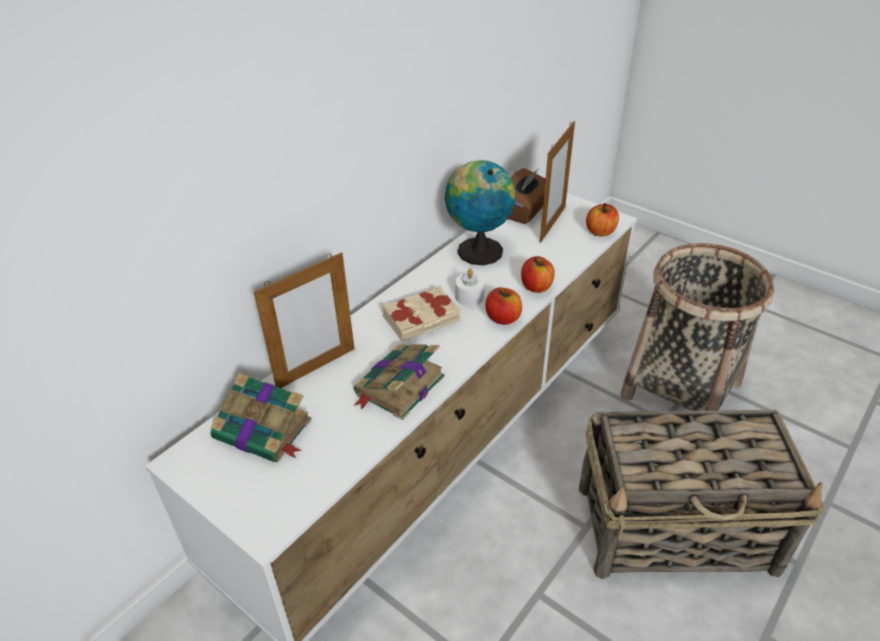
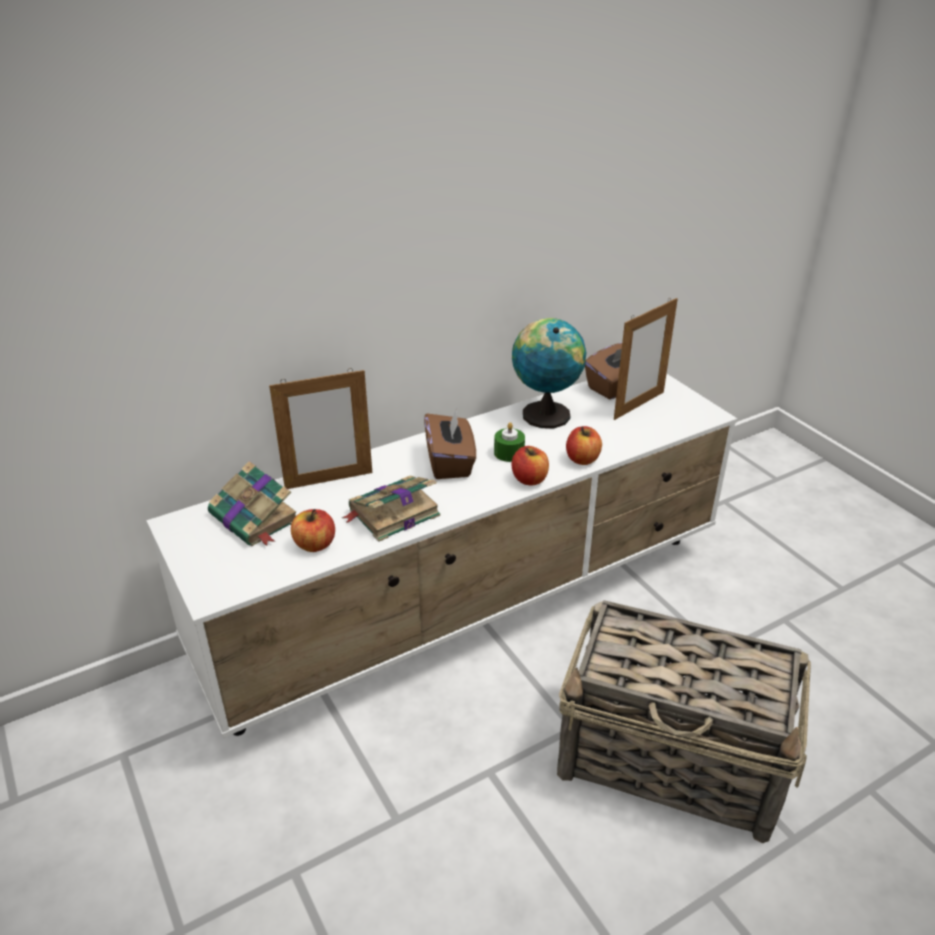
camera: 20 degrees right, 5 degrees down
(422, 319) = (450, 462): beige book -> brown tissue box
(469, 296) = (509, 453): white candle -> green candle
(600, 232) = (686, 423): apple -> apple (315, 544)
(681, 390) = (756, 627): basket -> none

